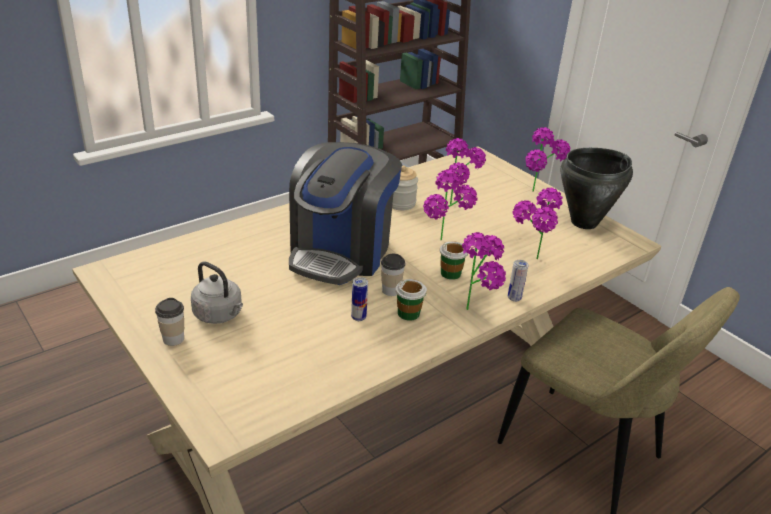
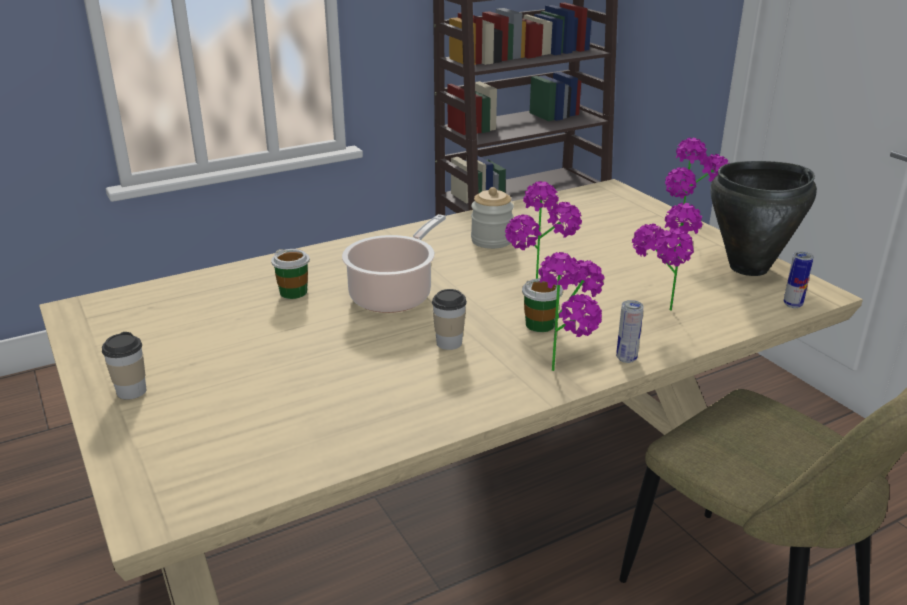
camera: 10 degrees right, 5 degrees down
(220, 315) = (204, 364): grey kettle -> none
(341, 252) = (394, 295): coffee machine -> cooking pot
(358, 317) = (393, 375): can -> can (792, 305)
(408, 313) = (466, 372): cup -> cup (293, 292)
(458, 207) = (570, 246): potted plant -> none

